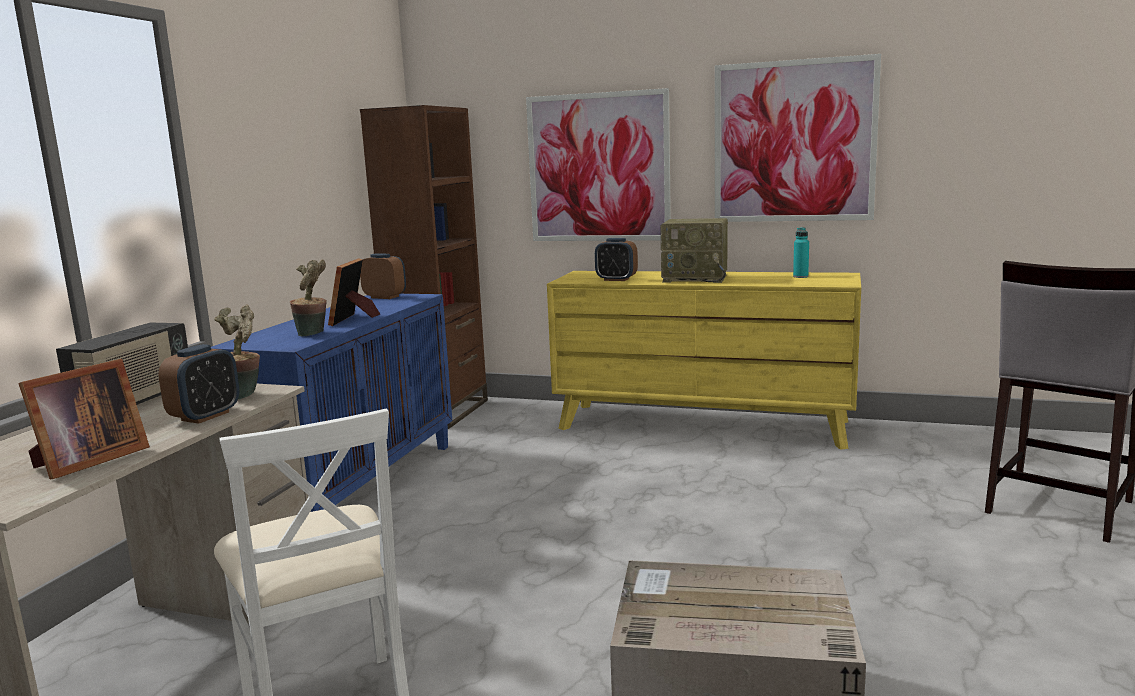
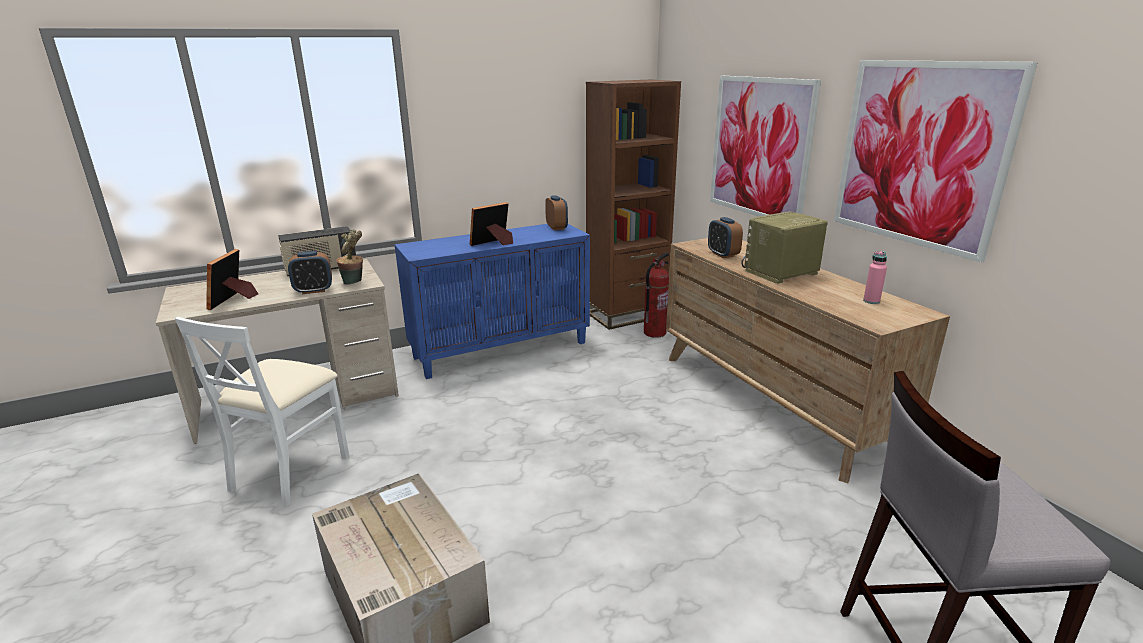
camera: 45 degrees right, 10 degrees up
(86, 461) = (234, 300): picture frame -> picture frame turned 105 degrees clockwise
(313, 334) = (448, 249): potted plant -> none
(502, 416) = (654, 333): none -> fire extinguisher
(696, 278) = (780, 273): radio -> radio turned 90 degrees clockwise
(703, 425) = (771, 402): yellow dresser -> brown dresser
(800, 276) = (871, 301): turquoise bottle -> pink bottle

